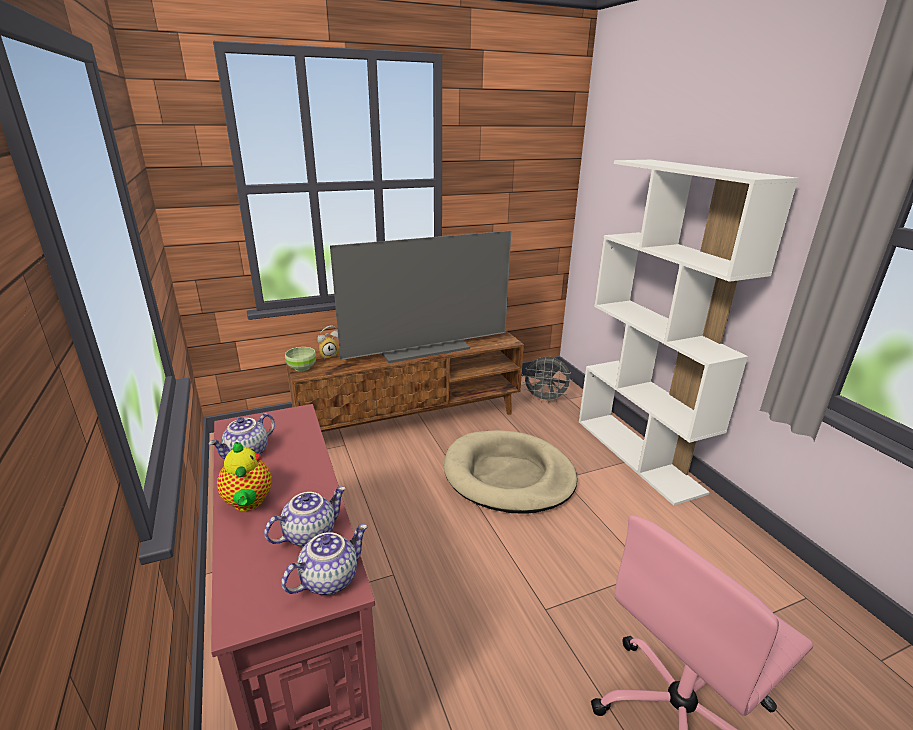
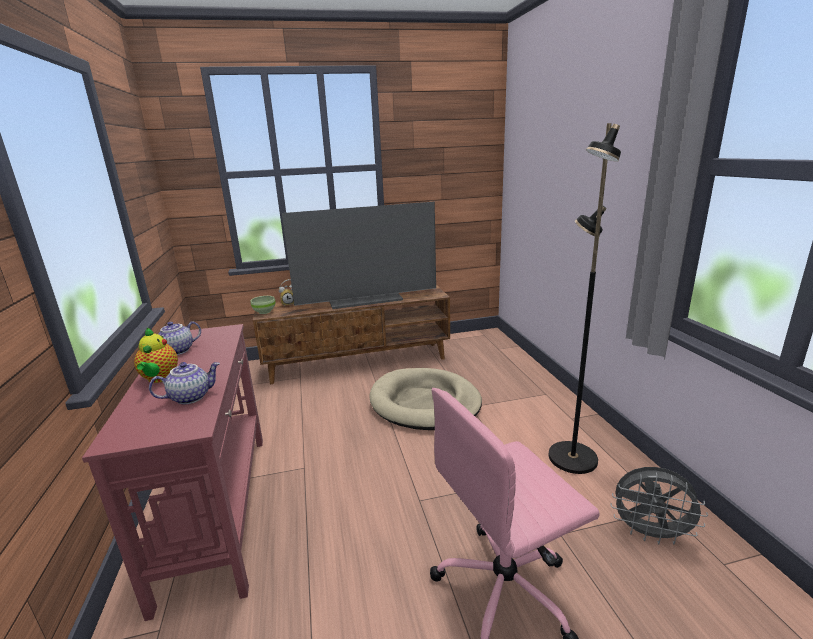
camera: 10 degrees right, 5 degrees down
(329, 578) = (187, 422): teapot -> none
(545, 399) = (478, 349): grey fan -> grey fan (650, 534)
(638, 455) = (546, 391): white bookcase -> none
(692, 541) = (571, 458): none -> black floor lamp

